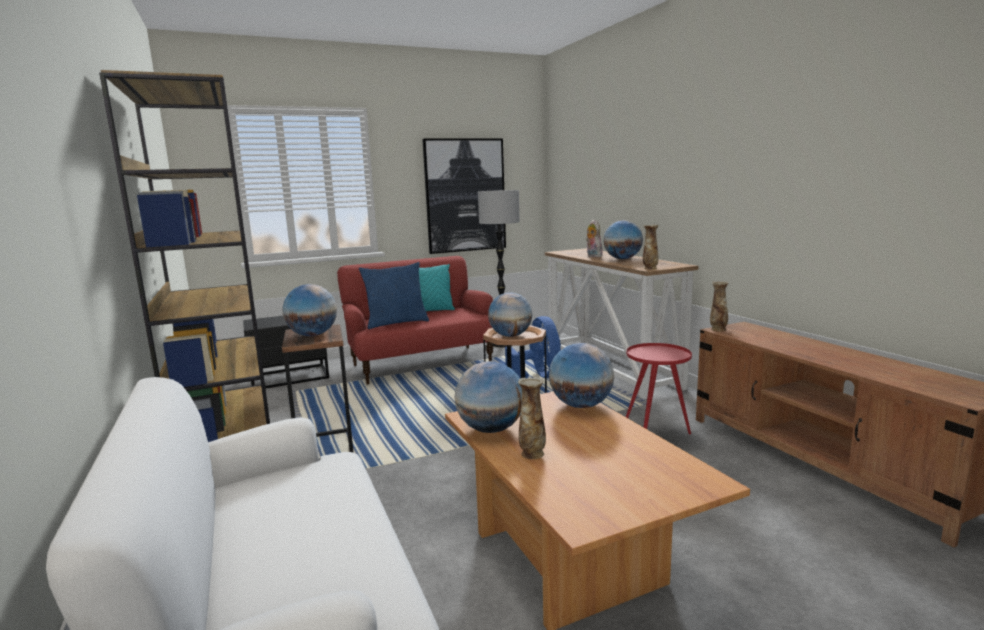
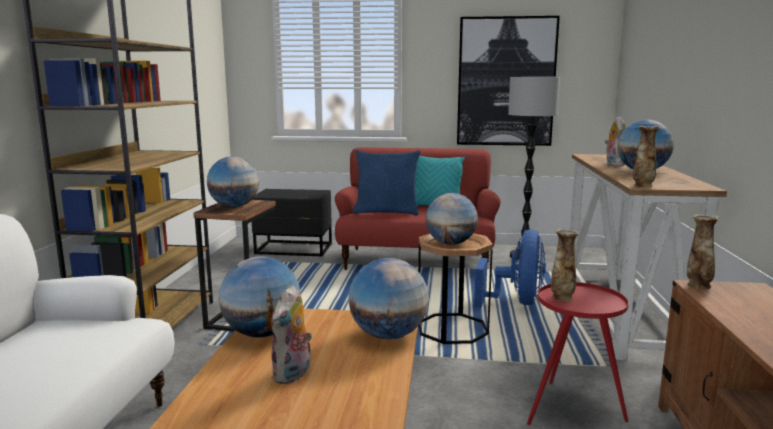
camera: 30 degrees right, 0 degrees up
(532, 453) = (250, 370): vase -> vase (562, 297)
(567, 447) = (293, 375): none -> plush toy

